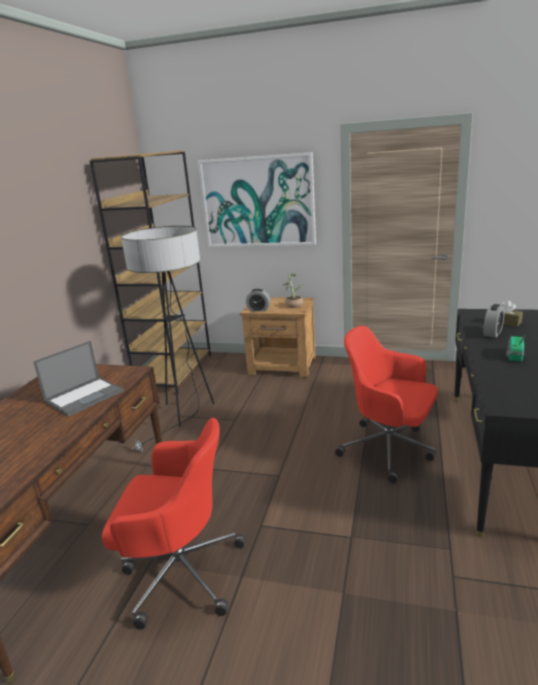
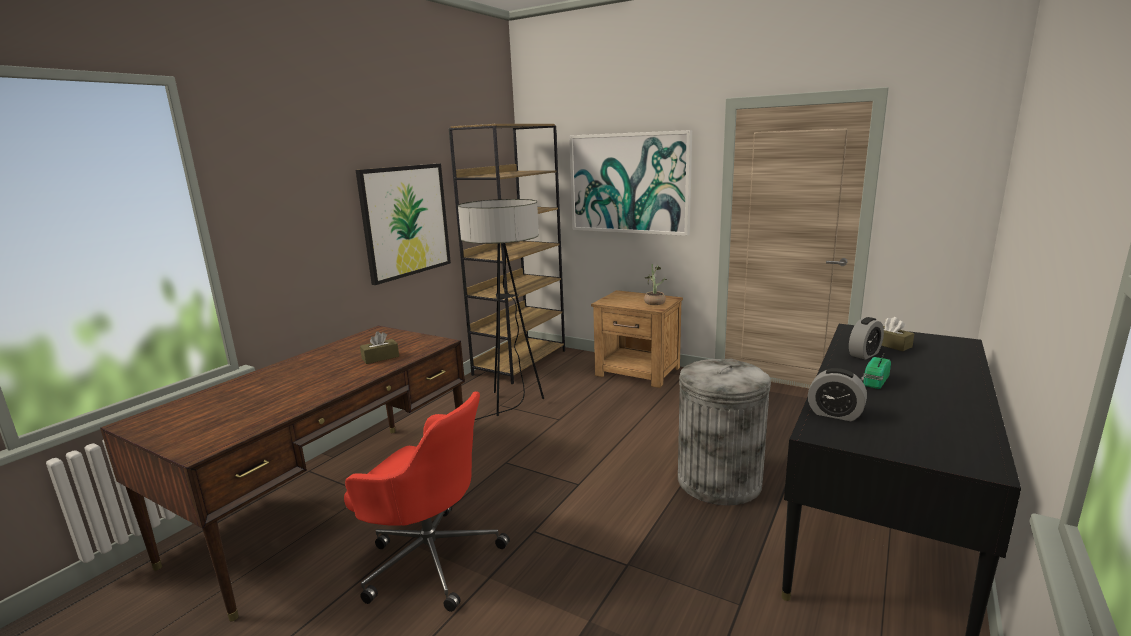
camera: 15 degrees right, 5 degrees down
(63, 256) = (406, 221): none -> picture
(85, 396) = (380, 357): laptop -> brown tissue box
(259, 310) = (613, 303): alarm clock -> alarm clock (835, 414)
(389, 449) = (719, 480): red office chair -> grey trash can

